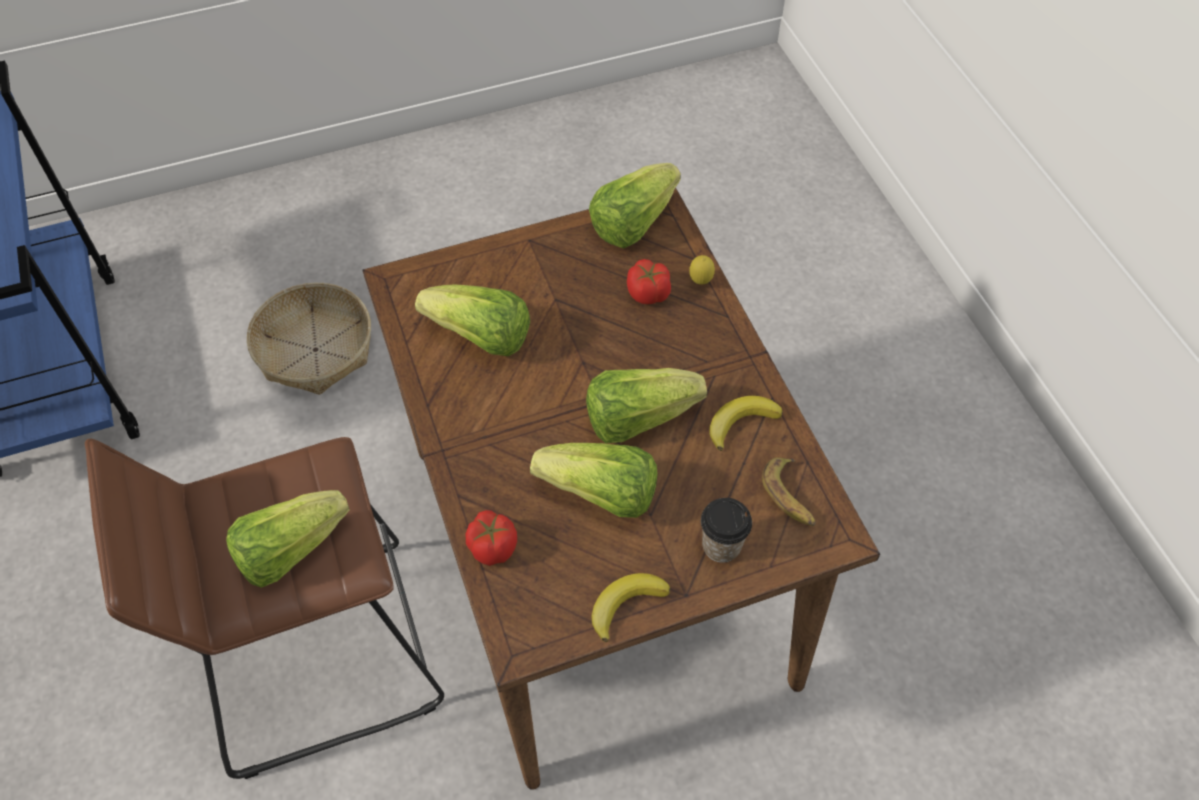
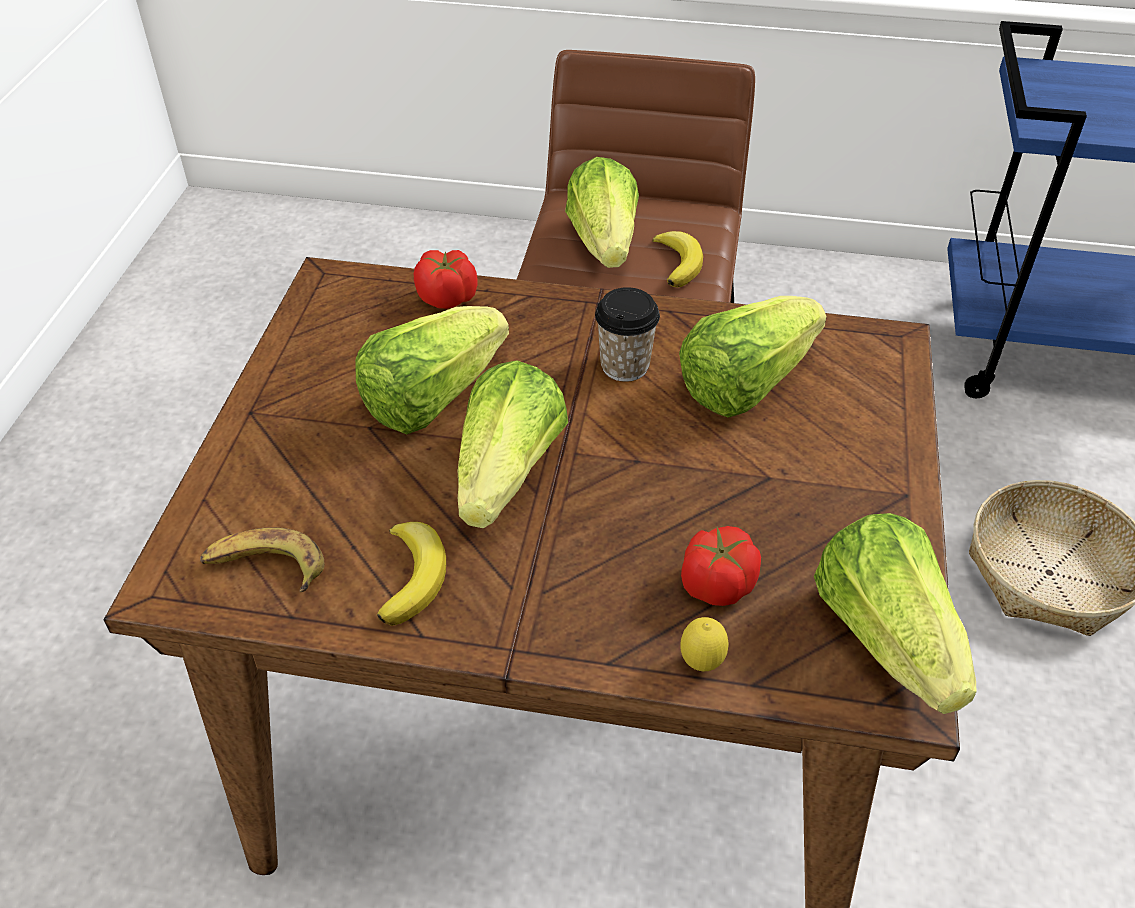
camera: 120 degrees right, 10 degrees down
(625, 604) = (289, 363): banana -> banana (678, 262)
(721, 546) = (271, 468): cup -> cup (625, 366)

